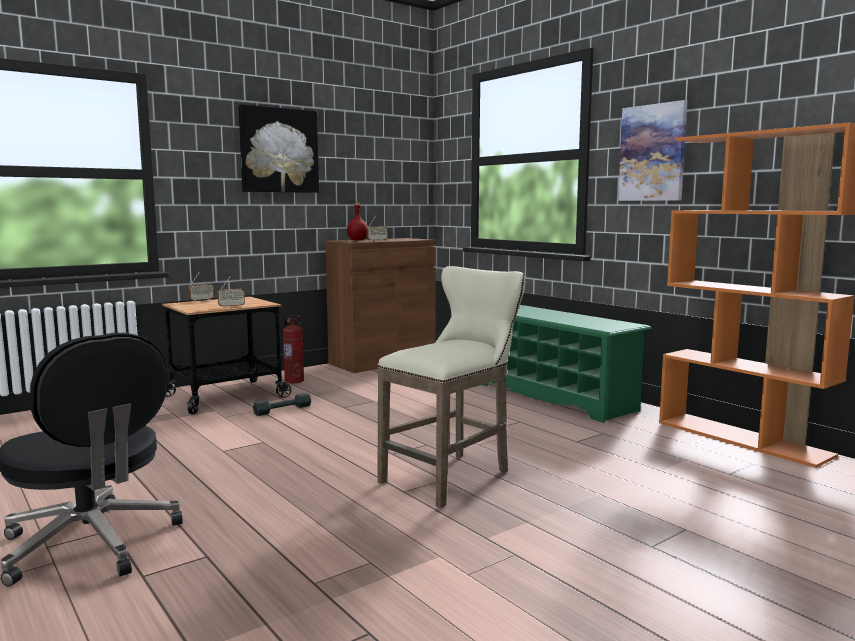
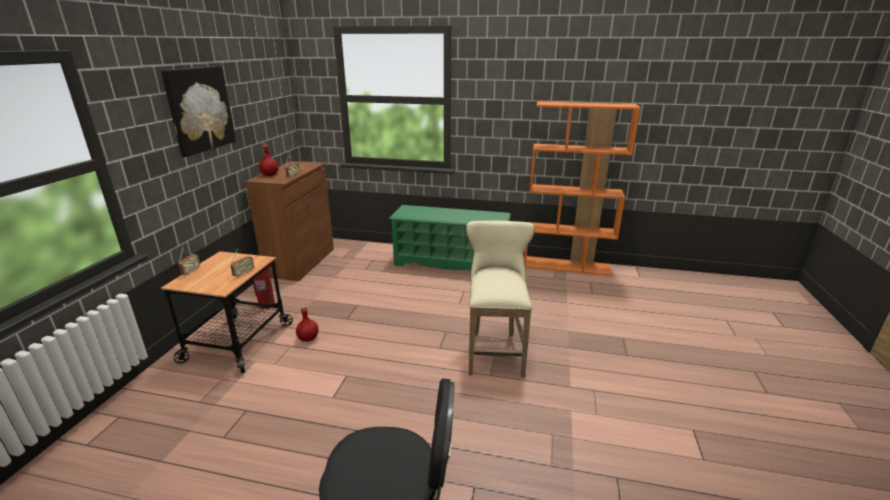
camera: 40 degrees left, 15 degrees up
(282, 410) = (308, 338): grey dumbbell -> red bottle
(652, 153) = (501, 105): picture -> none

